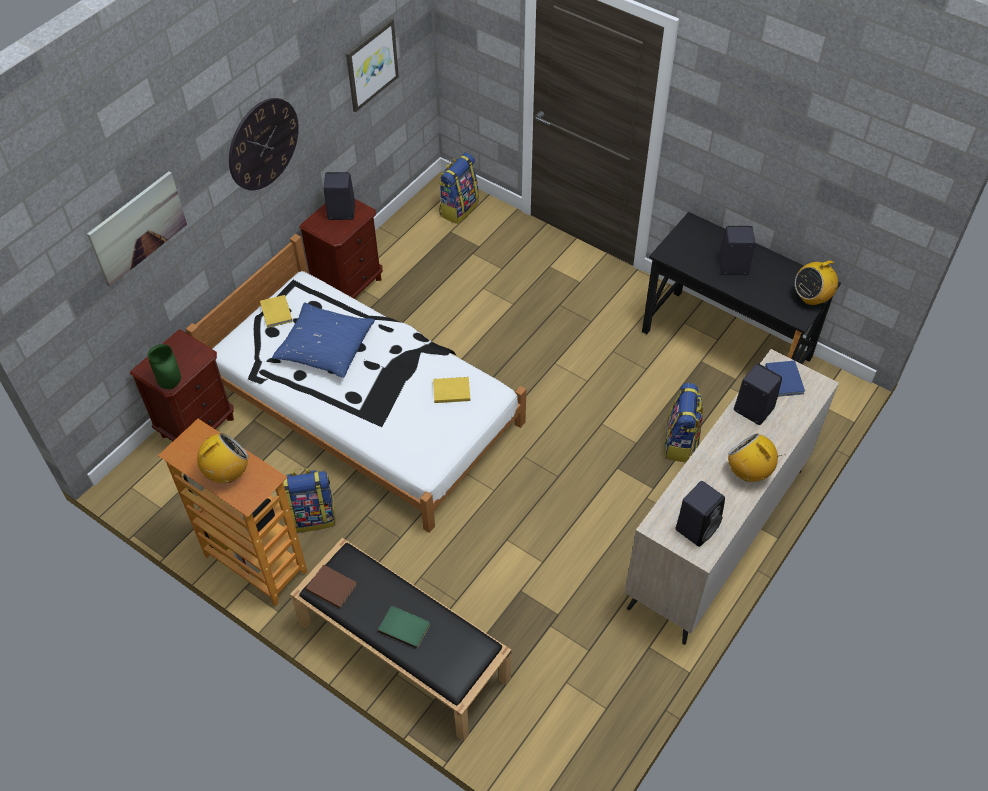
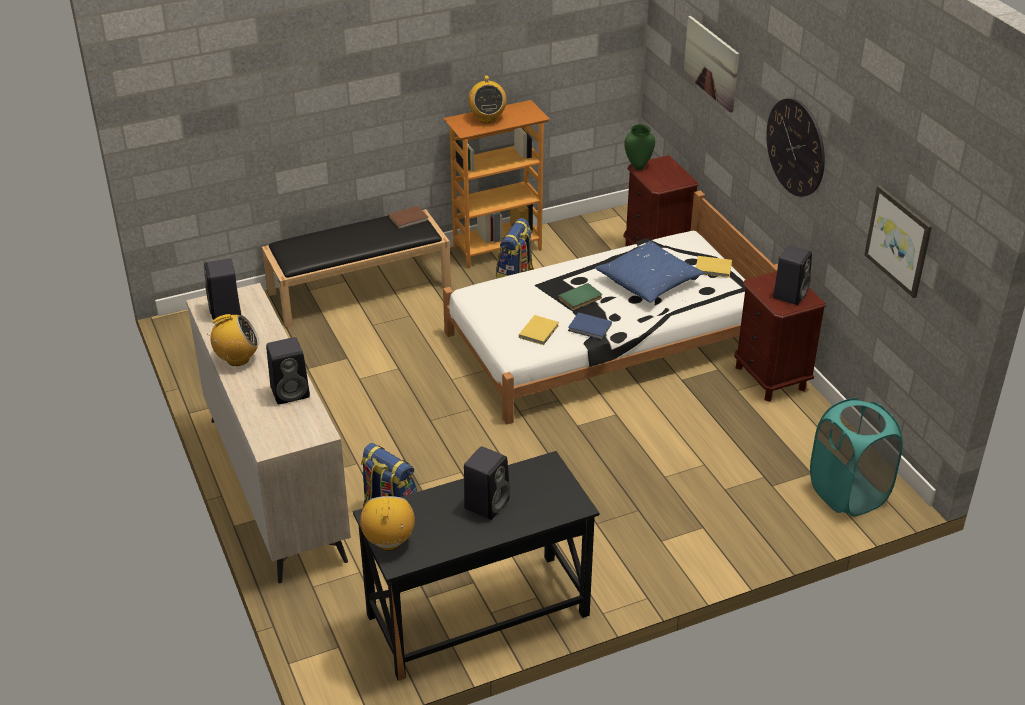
camera: 120 degrees right, 15 degrees down
(405, 626) = (344, 238): green book -> green book (581, 299)
(458, 208) = (848, 493): backpack -> turquoise laundry basket
(784, 379) = (299, 428): blue book -> blue book (590, 328)

